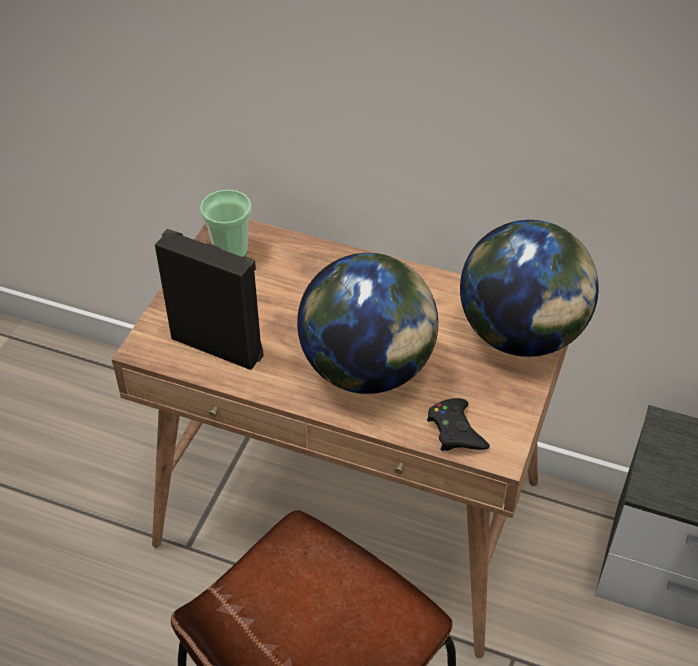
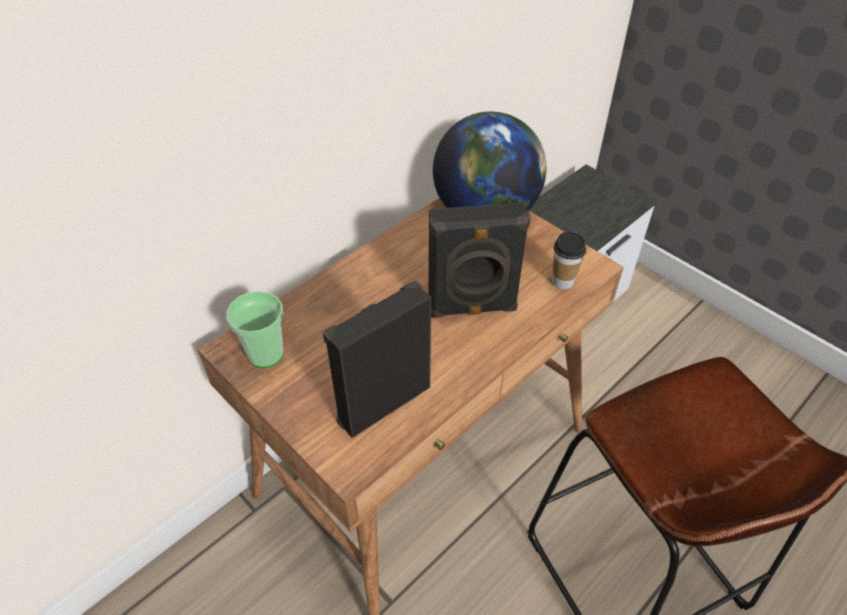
camera: 65 degrees left, 0 degrees up
(368, 369) = (472, 309): globe -> black speaker
(455, 430) = (562, 281): black game controller -> cup

